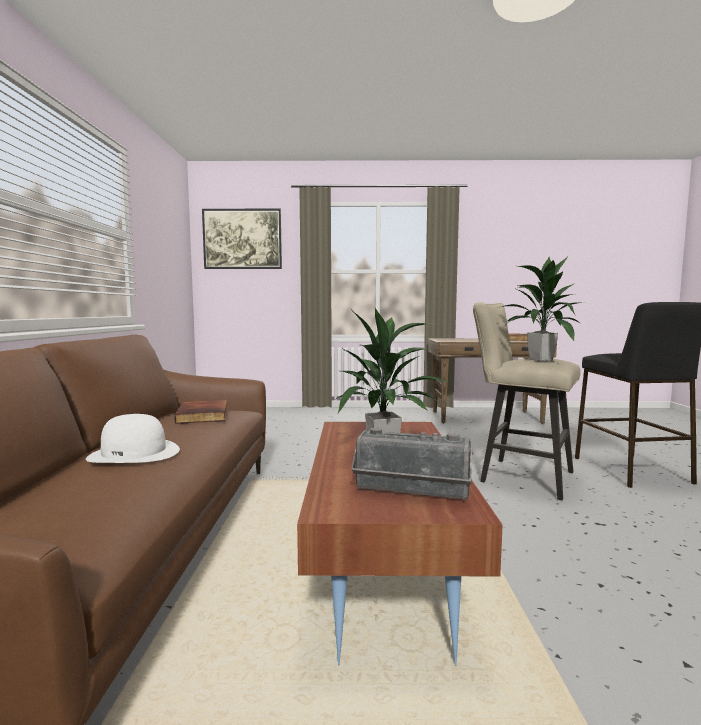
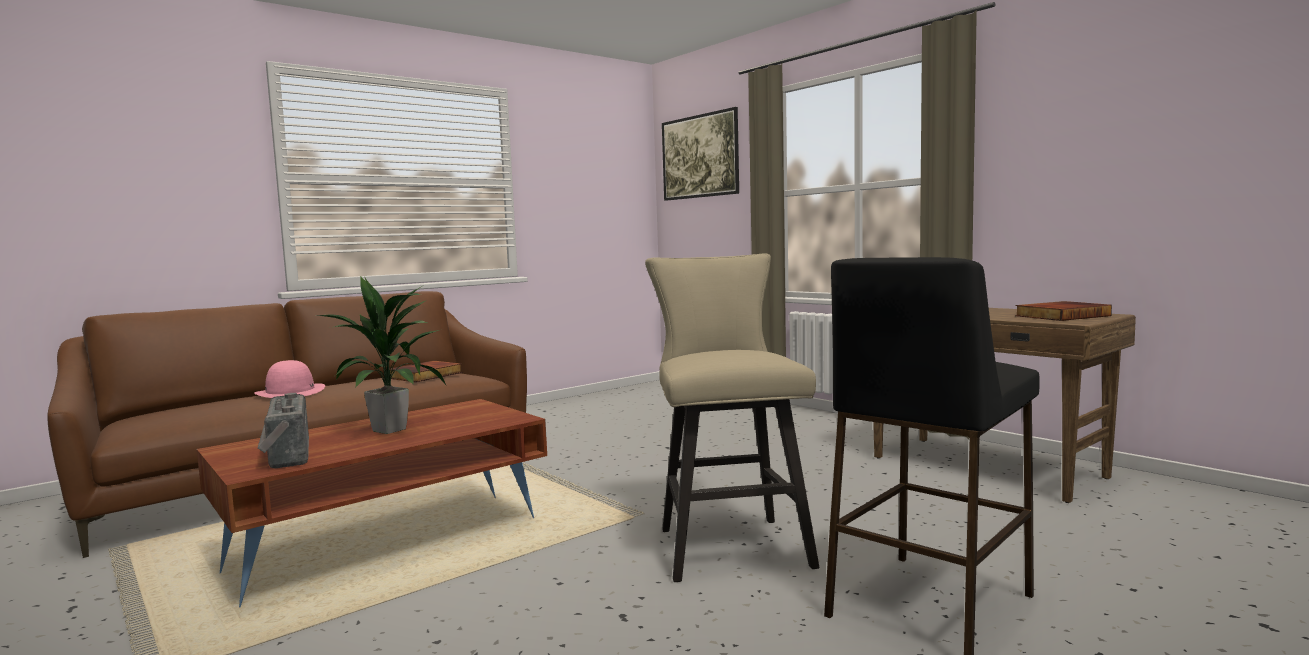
camera: 50 degrees right, 0 degrees up
(134, 453) = (290, 392): white hat -> pink hat
(539, 360) = (710, 353): potted plant -> none

